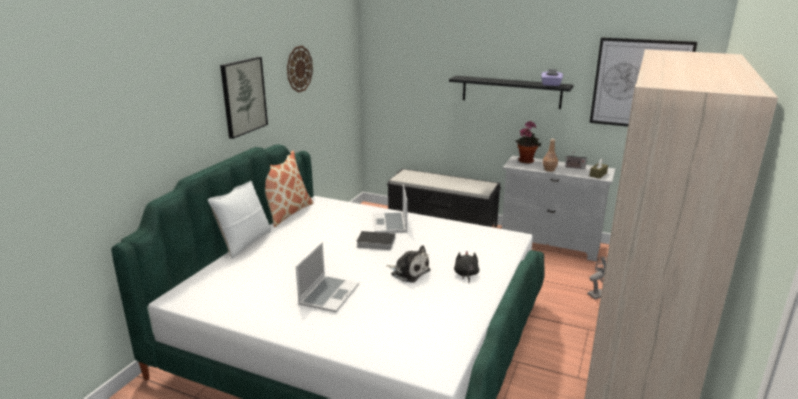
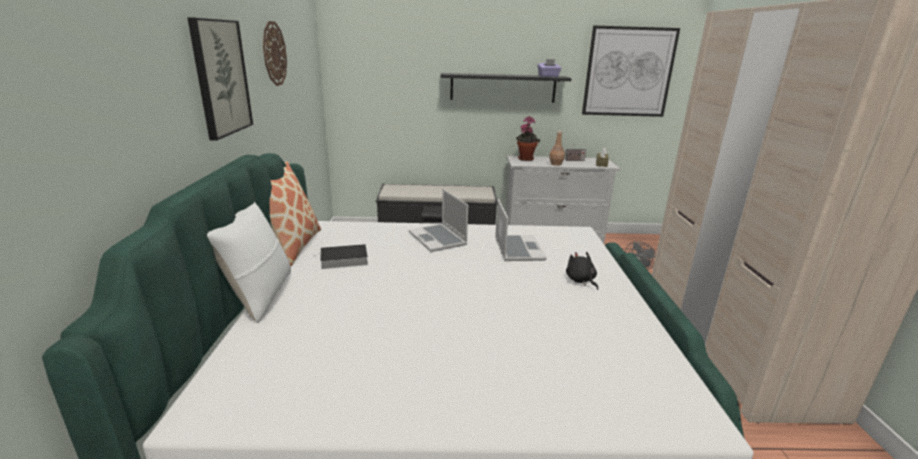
camera: 25 degrees left, 0 degrees up
(328, 294) = (449, 344): laptop -> laptop (517, 249)
(374, 243) = (441, 263): book -> book (342, 260)
(408, 272) = (517, 291): plush toy -> none

